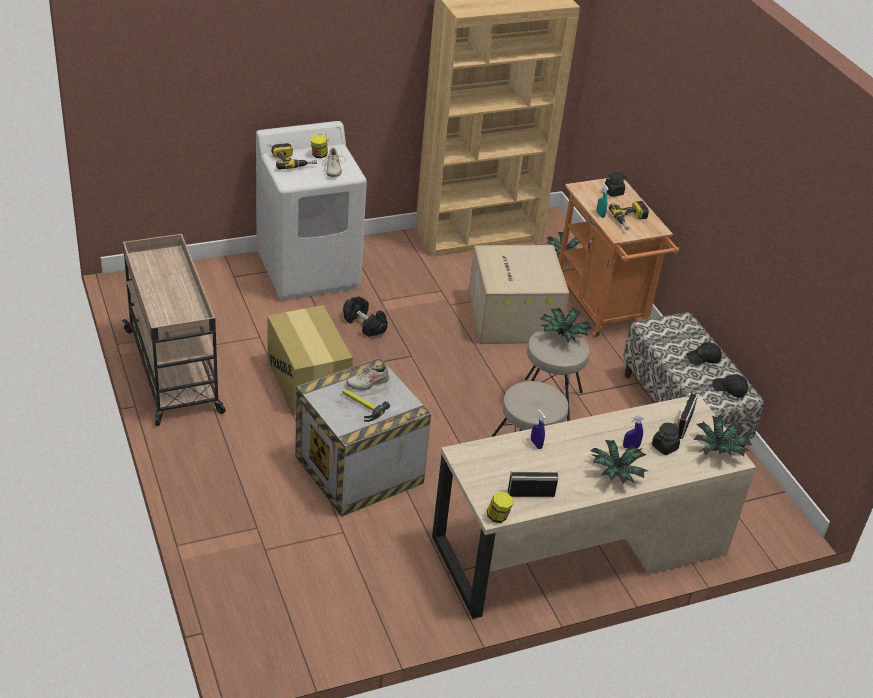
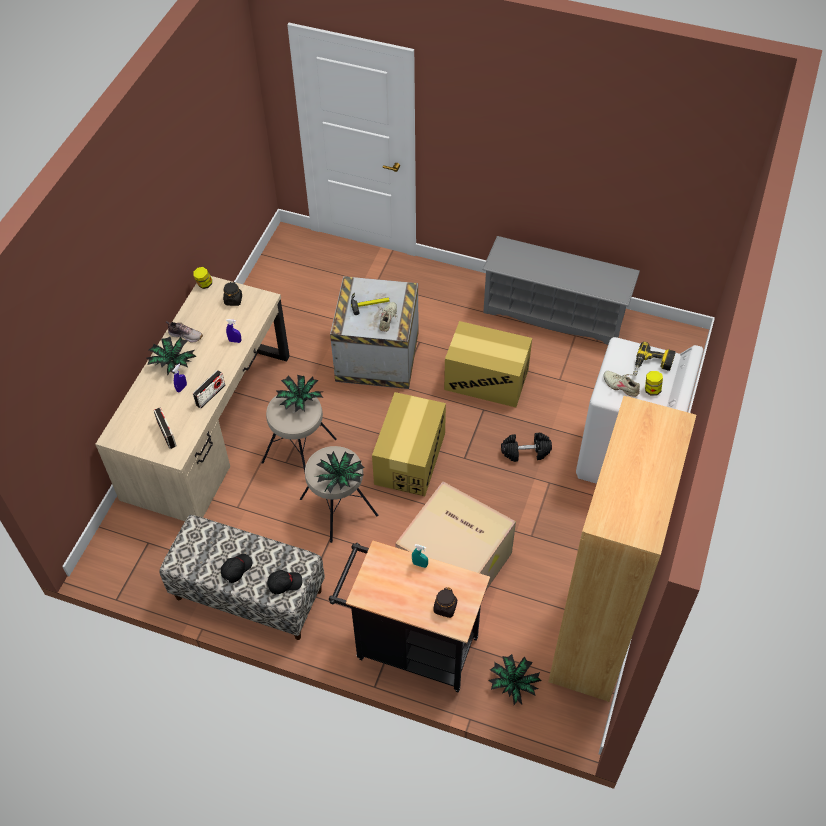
camera: 135 degrees right, 15 degrees up
(174, 372) = (555, 314): beige cart -> grey shoe rack
(450, 387) = (410, 459): none -> cardboard box
(531, 493) = (203, 310): radio -> radio (210, 395)
(575, 486) = (185, 335): none -> shoe
(602, 309) = (410, 646): orange cart -> black cart
(630, 220) = (391, 582): power drill -> none
(664, 447) = (162, 406): black jar -> black jar (233, 300)
(718, 451) = (128, 434): potted plant -> potted plant (300, 400)
(729, 389) = (192, 555): black cap -> black cap (284, 583)

